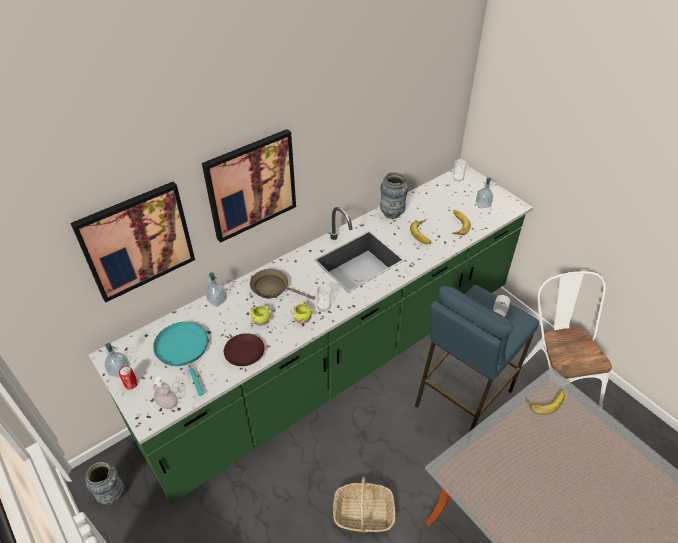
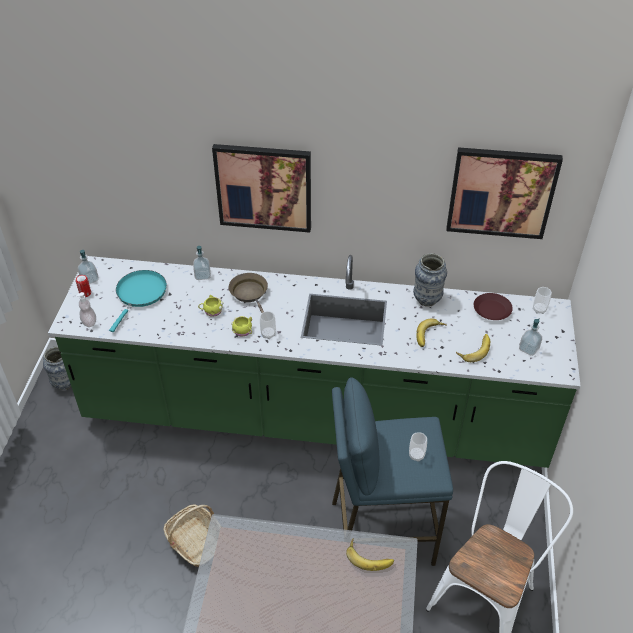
camera: 45 degrees right, 0 degrees up
(137, 241) = (144, 183): picture -> picture (501, 192)
(244, 352) = (173, 325): brown plate -> brown plate (491, 309)

